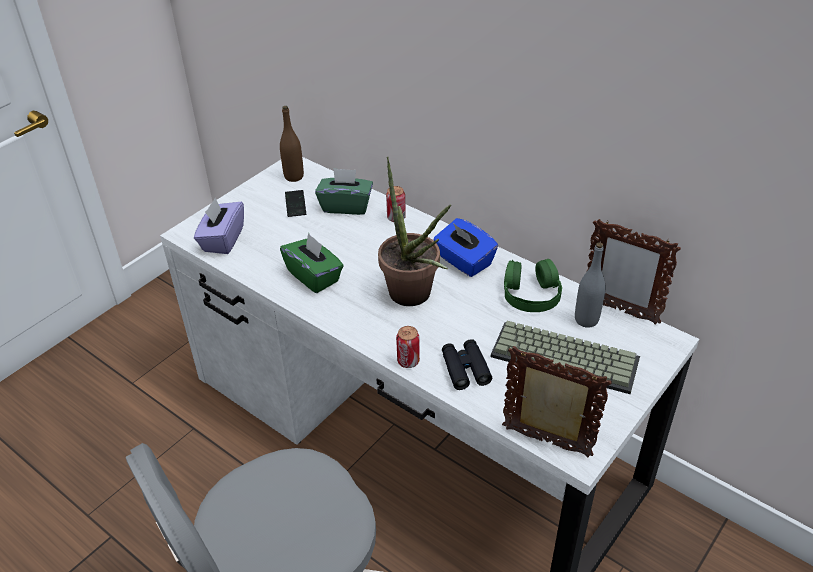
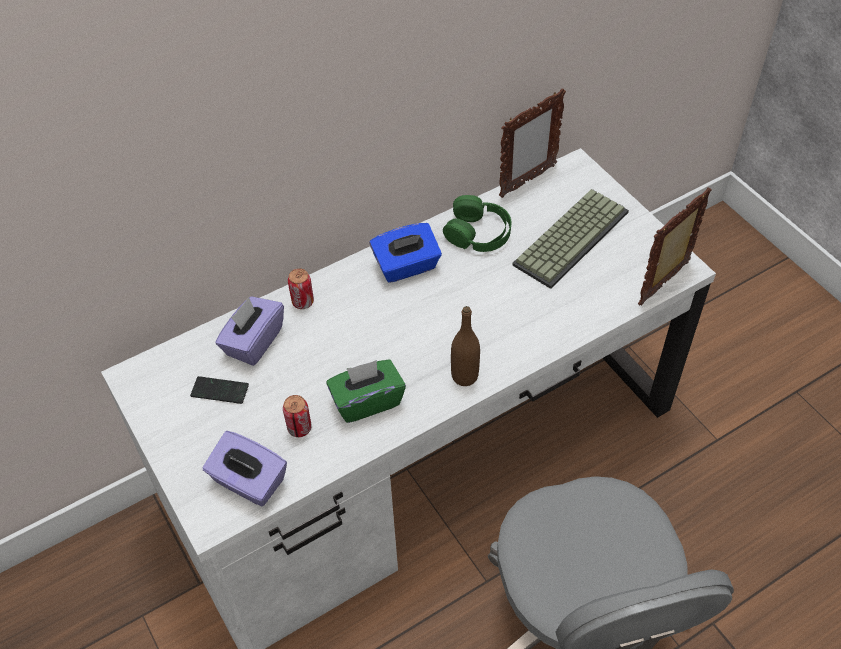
camera: 70 degrees left, 10 degrees up
(294, 176) = (159, 380): brown bottle -> brown bottle (464, 376)
(346, 206) = (253, 342): green tissue box -> purple tissue box
(408, 361) = (533, 352): can -> can (299, 428)
(414, 298) = (444, 322): potted plant -> none
(465, 369) = (559, 311): black binoculars -> none
(586, 320) = (529, 207): grey bottle -> none

